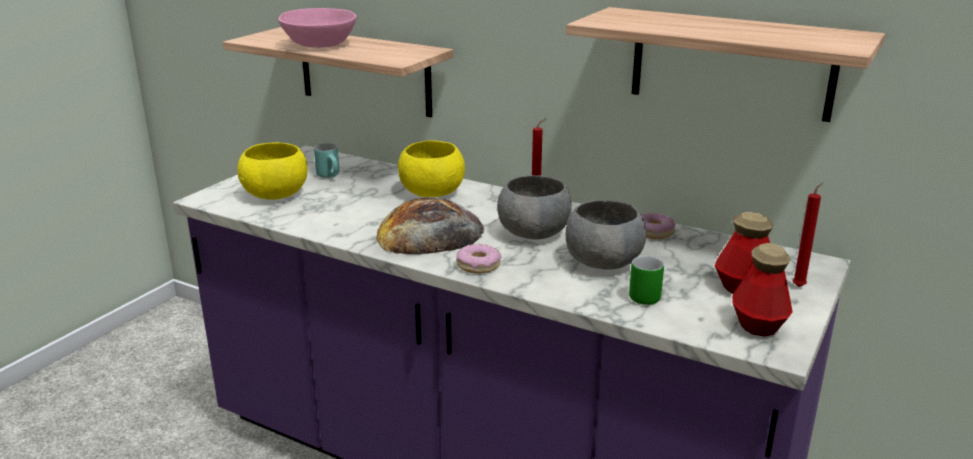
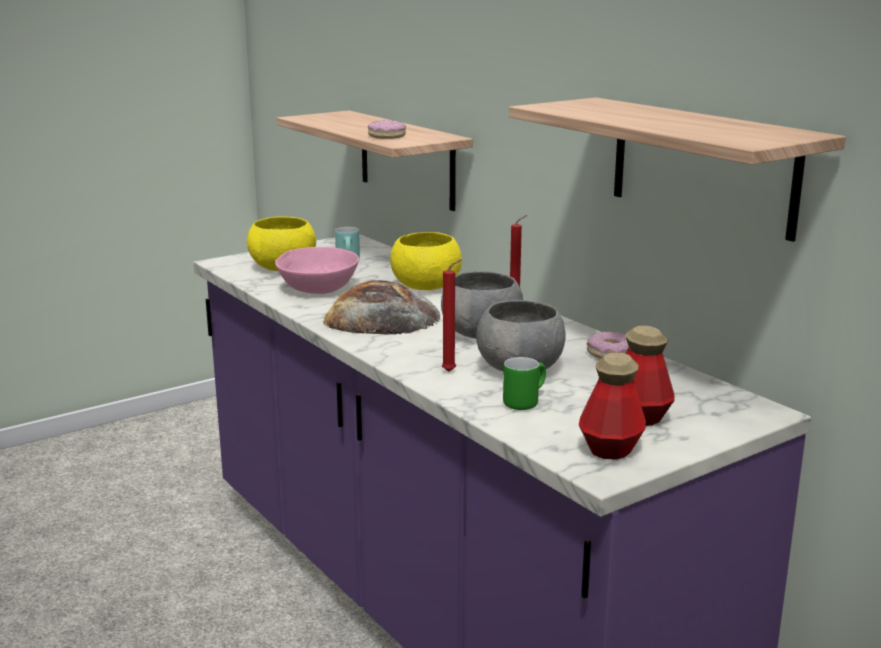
camera: 25 degrees right, 5 degrees down
(320, 45) = (354, 126): pink bowl -> pink bowl (318, 289)
(478, 265) = (393, 350): donut -> donut (386, 136)
(800, 286) = (710, 426): red candle -> red candle (451, 371)

